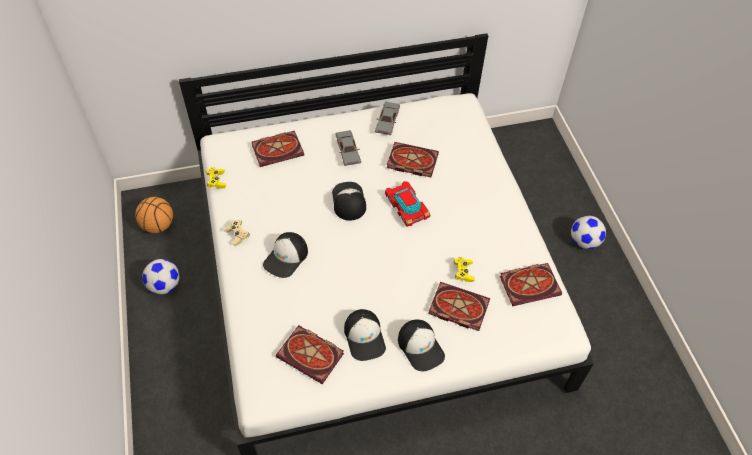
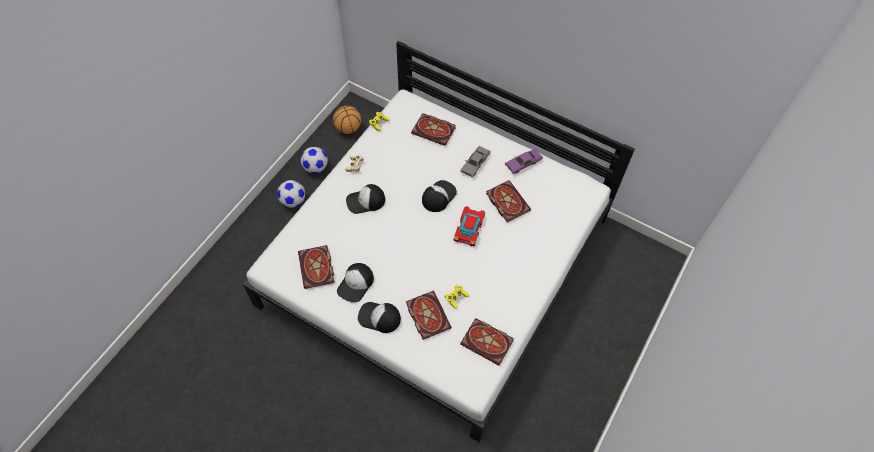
camera: 45 degrees right, 5 degrees up
(387, 122) = (523, 163): grey toy car -> purple toy car
(421, 347) = (379, 318): cap -> cap turned 90 degrees clockwise
(584, 241) = (601, 359): football -> football (293, 201)

